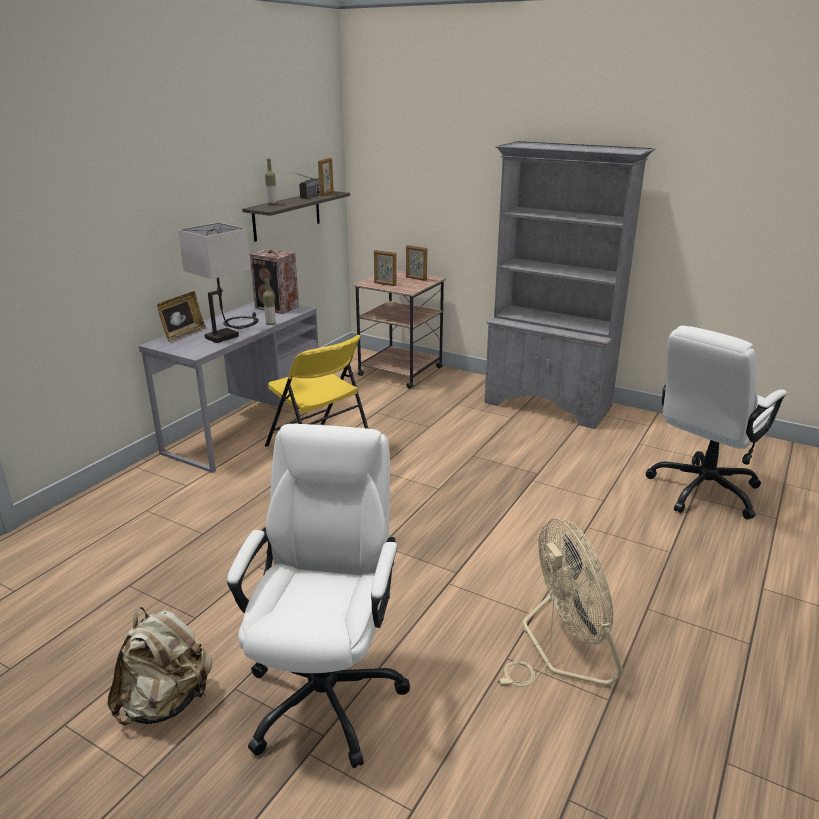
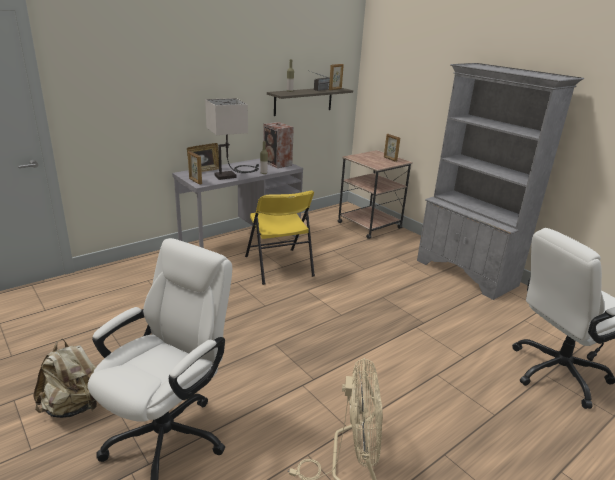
camera: 20 degrees right, 0 degrees up
(385, 284) = (364, 159): picture frame -> picture frame (195, 181)

